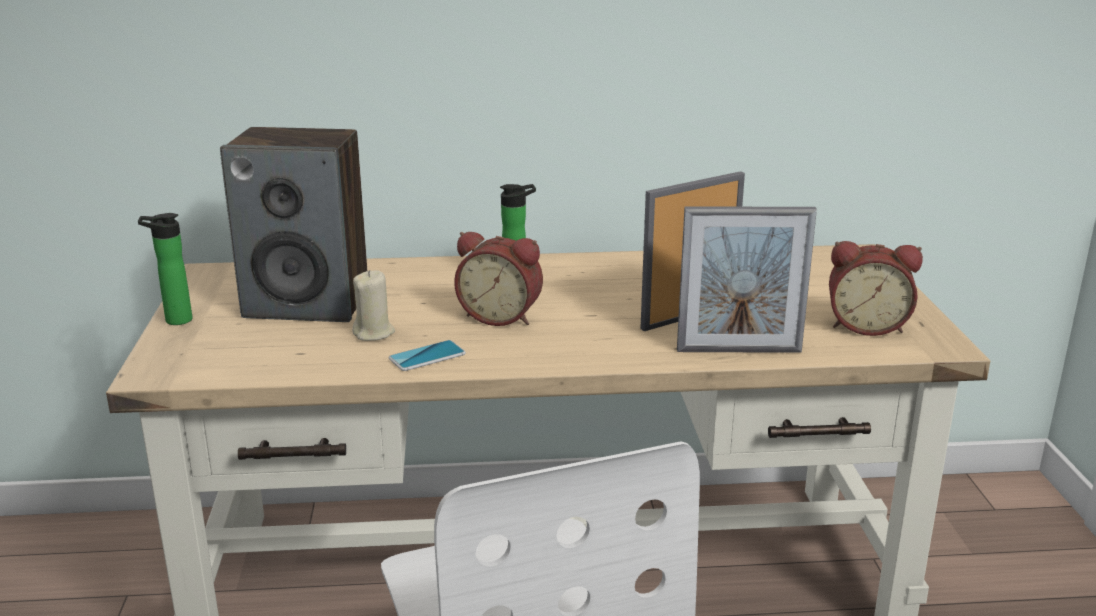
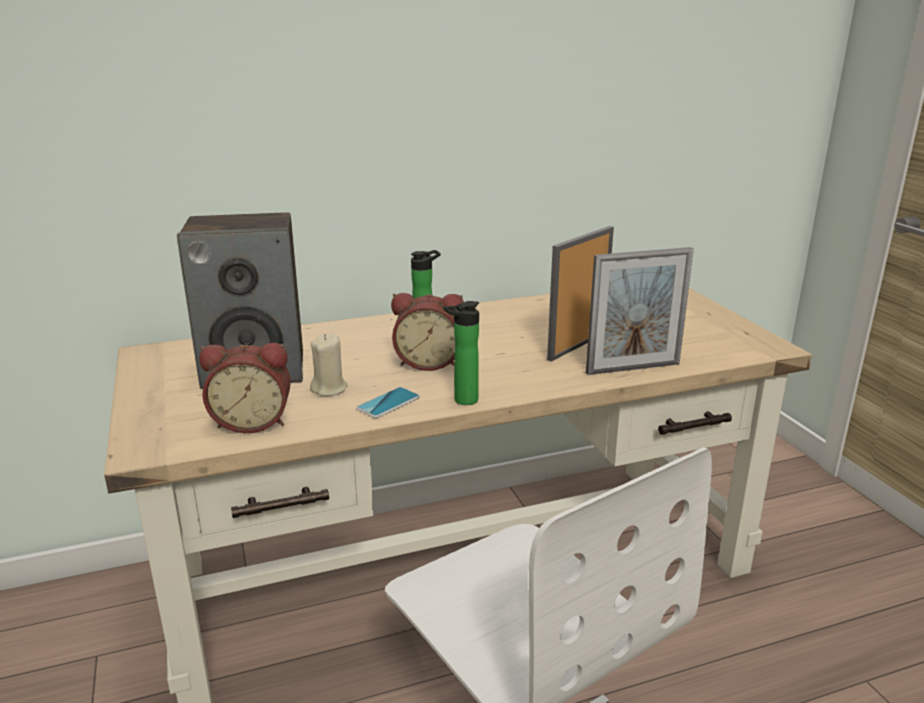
camera: 15 degrees left, 0 degrees up
(174, 320) = (137, 399): bottle -> bottle (462, 400)
(866, 325) = (710, 338): alarm clock -> alarm clock (252, 421)

